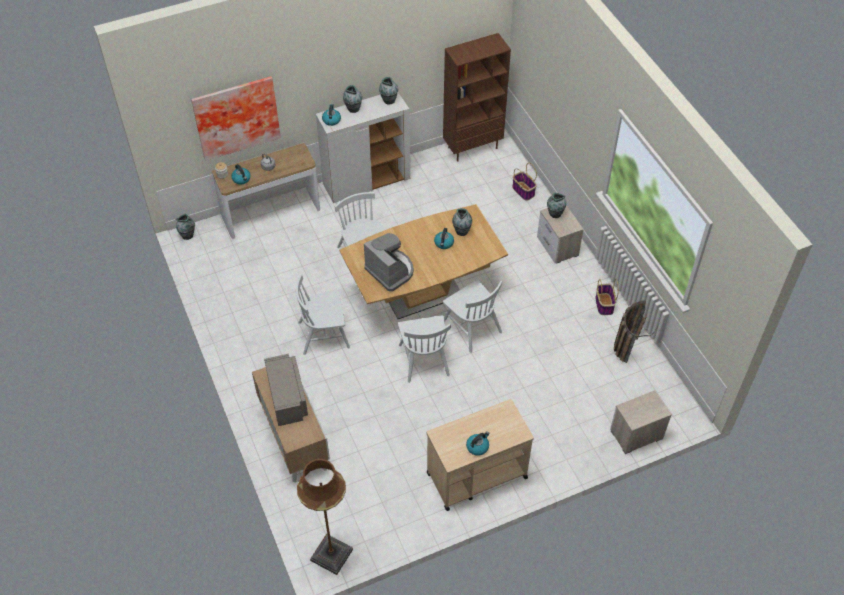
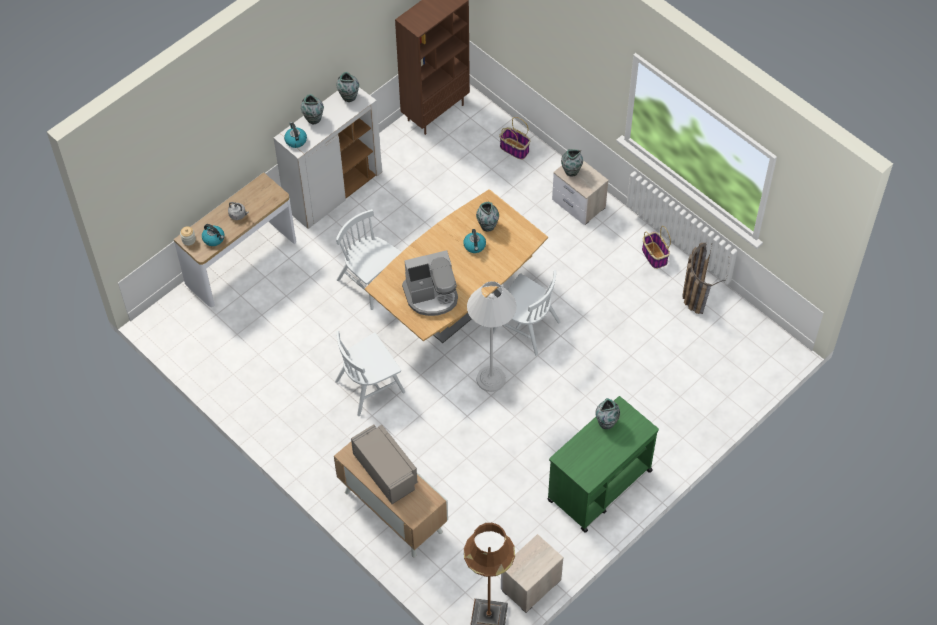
camera: 20 degrees left, 5 degrees up
(188, 235) = (157, 319): vase -> vase (606, 422)
(236, 116) = (194, 171): picture -> none
(390, 271) = (431, 295): coffee machine -> coffee machine turned 135 degrees clockwise
(424, 359) = (491, 379): white chair -> white floor lamp
(476, 475) = (599, 485): beige cart -> green cart
(477, 447) = (607, 457): kettle -> none
(635, 434) = (741, 388): nightstand -> nightstand (530, 585)

